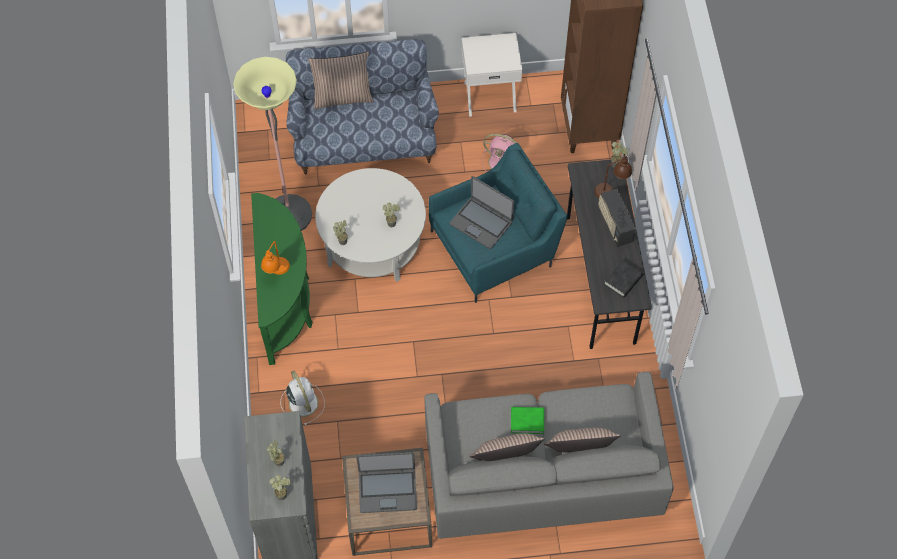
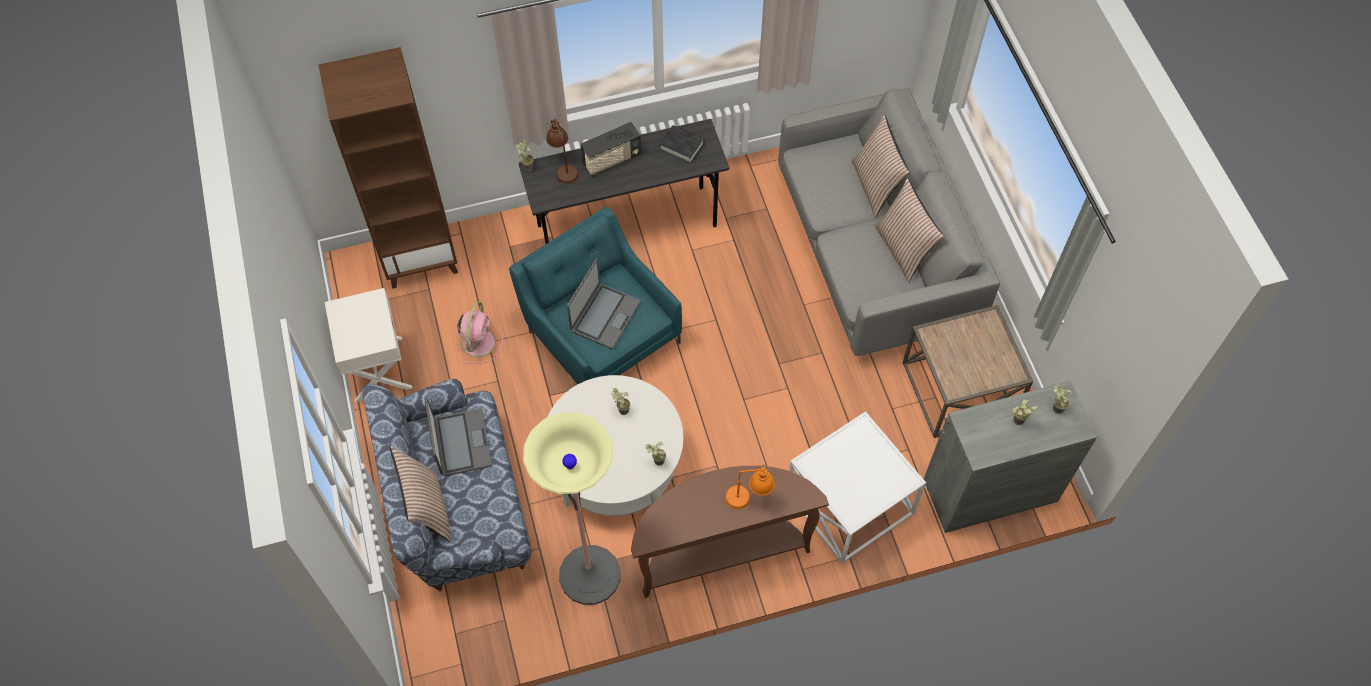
camera: 100 degrees left, 0 degrees up
(285, 303) = (721, 551): green console table -> brown console table
(302, 402) = (849, 503): white fan -> white side table
(387, 490) = (972, 352): laptop -> laptop (461, 443)
(527, 421) = (853, 235): green book -> none

